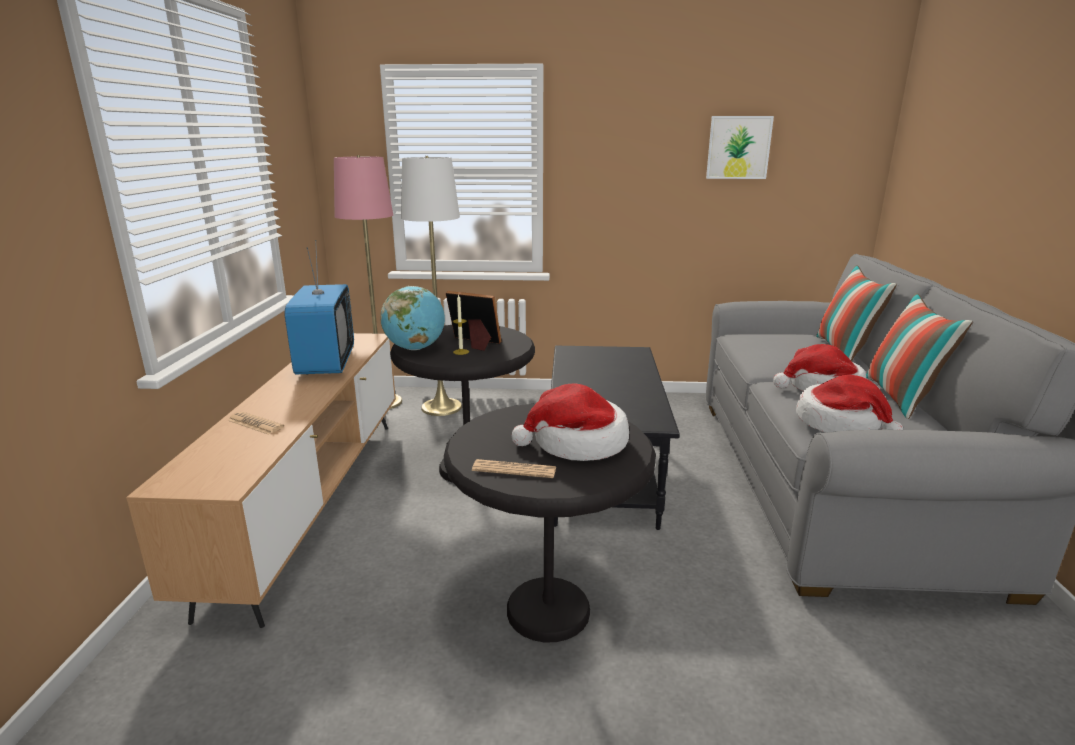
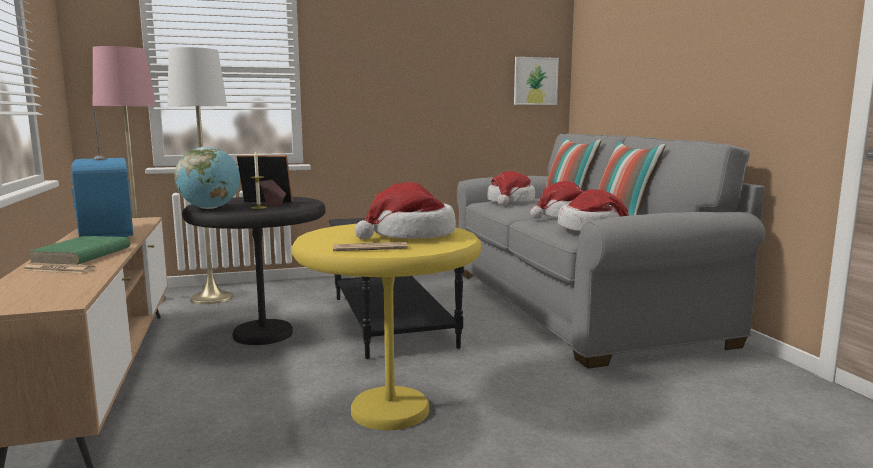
camera: 20 degrees left, 10 degrees down
(286, 400) = (82, 255): none -> green book
(548, 611) = (390, 410): black side table -> yellow side table
(738, 147) = (461, 54): picture -> picture (535, 81)
(768, 342) = (510, 201): none -> hat

